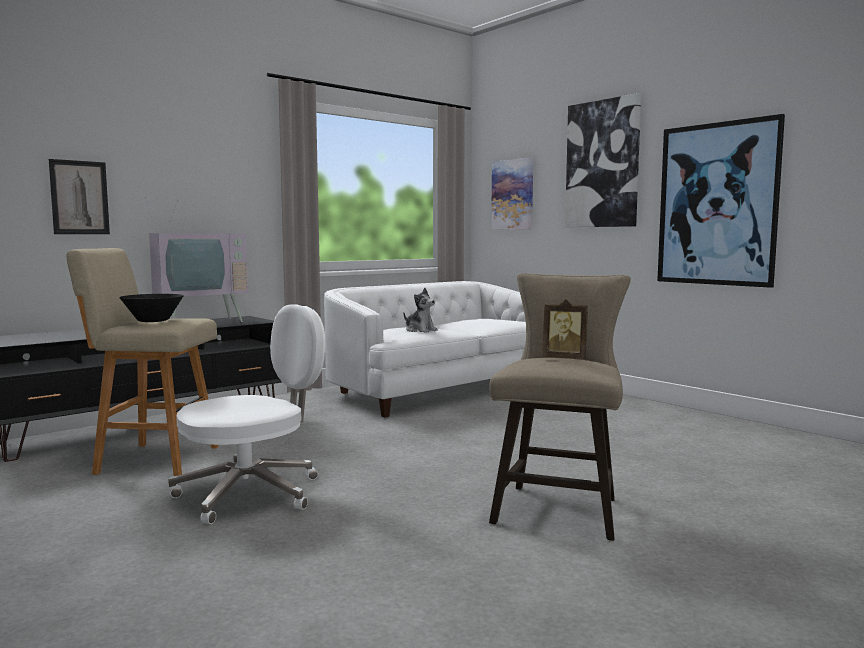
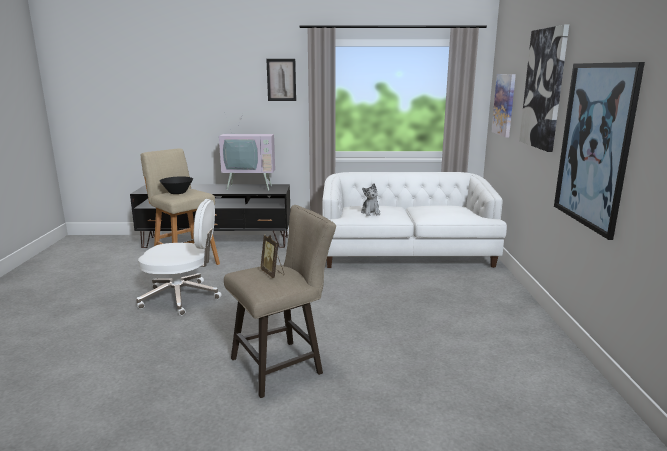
camera: 40 degrees right, 10 degrees up
(79, 197) = (191, 113): picture -> picture (281, 80)

